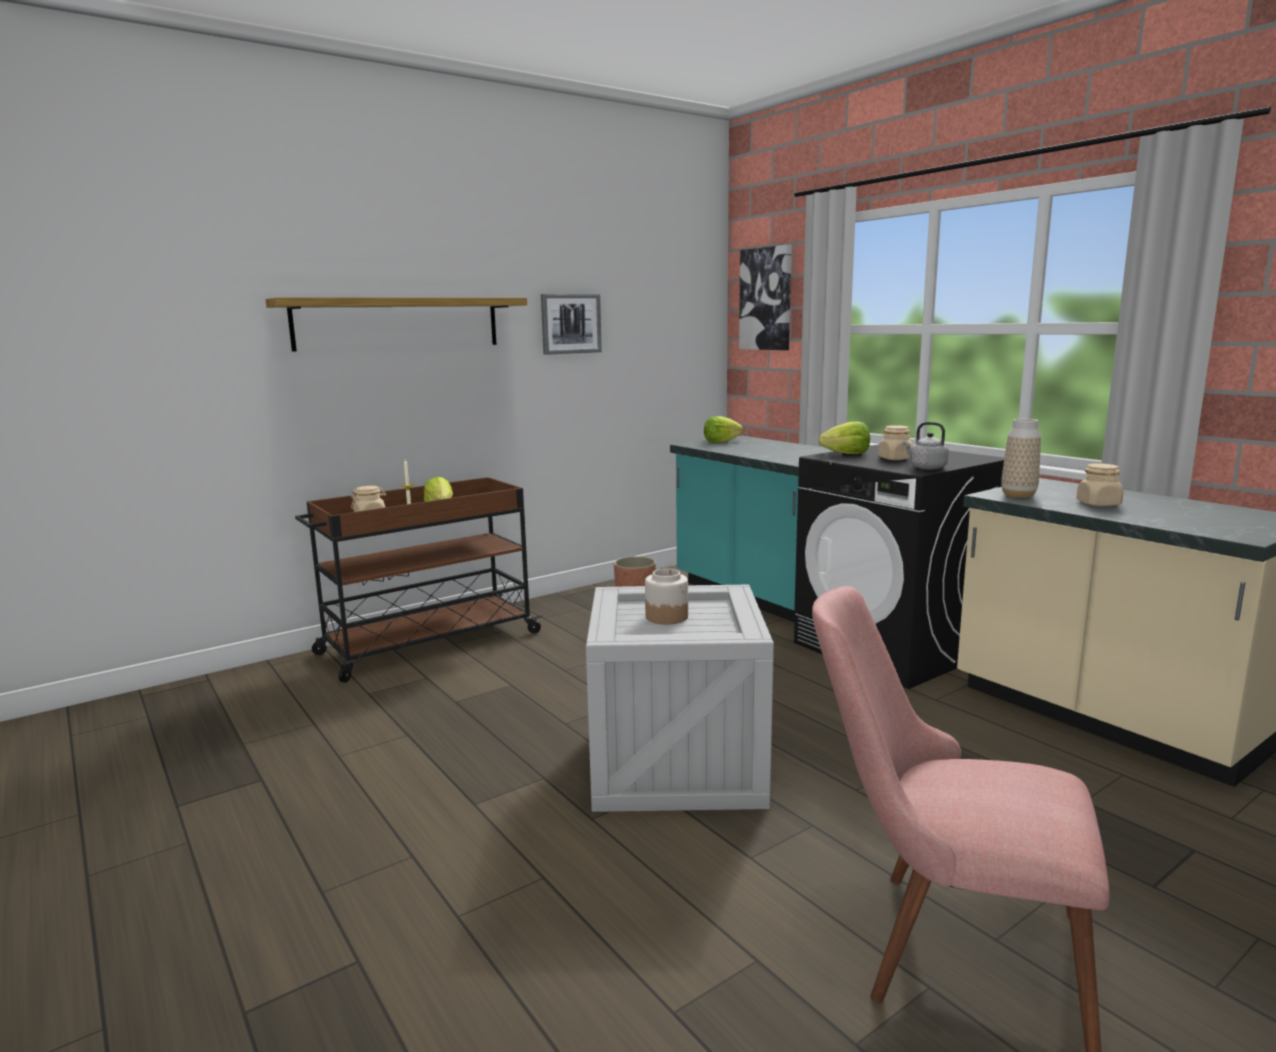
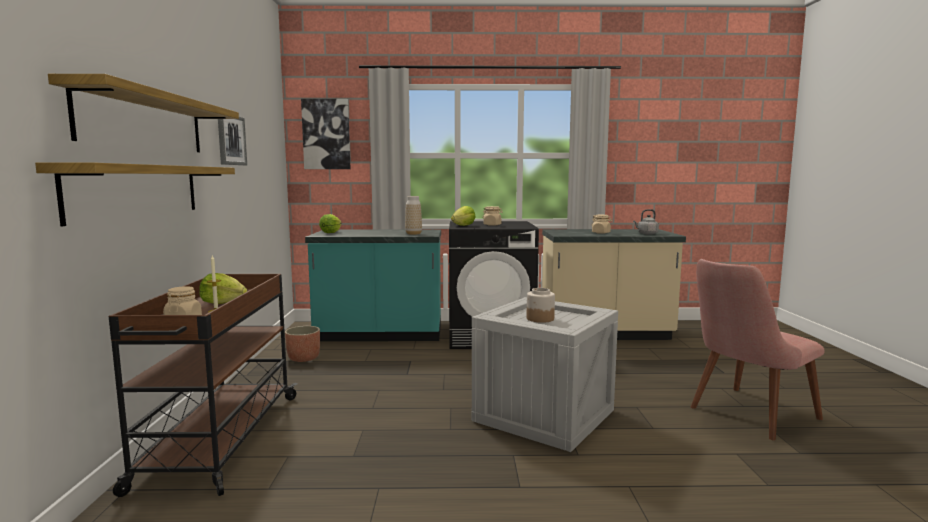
camera: 55 degrees left, 5 degrees down
(383, 390) = (138, 191): none -> shelf
(925, 467) = (522, 226): grey kettle -> grey kettle (646, 234)
(1018, 495) = (569, 234): vase -> vase (413, 234)

